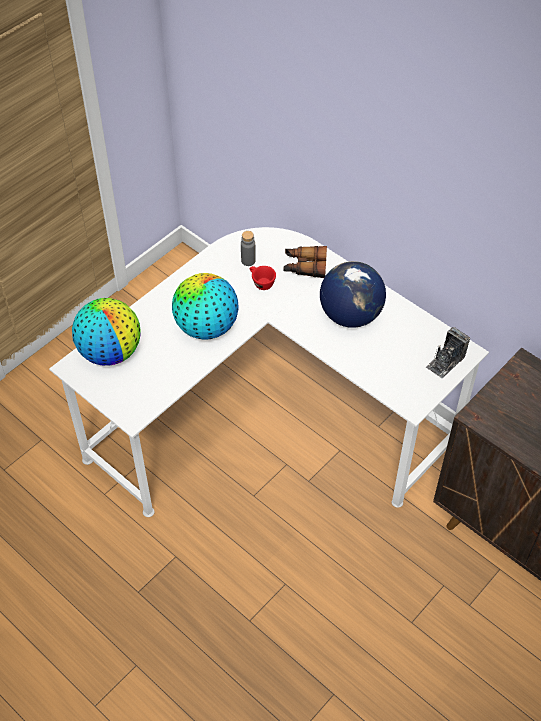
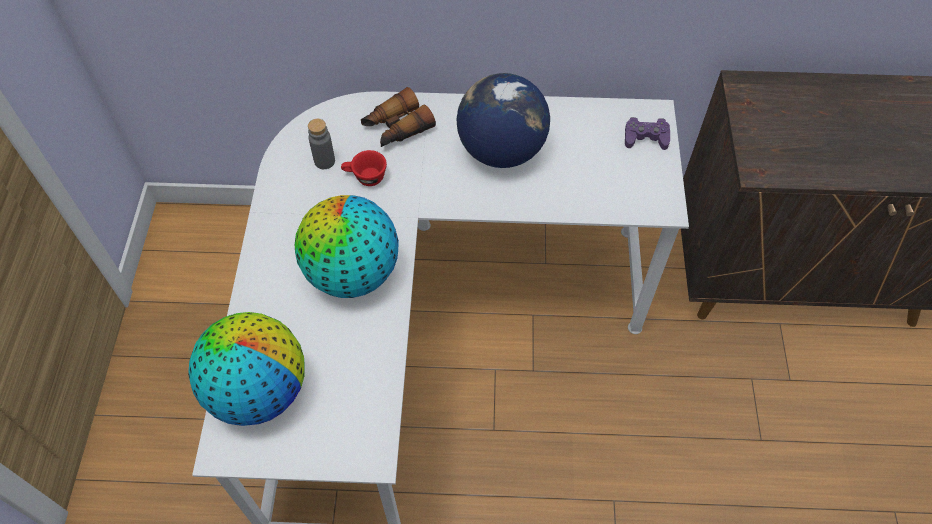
camera: 40 degrees left, 5 degrees up
(445, 362) = (645, 137): camera -> purple game controller

